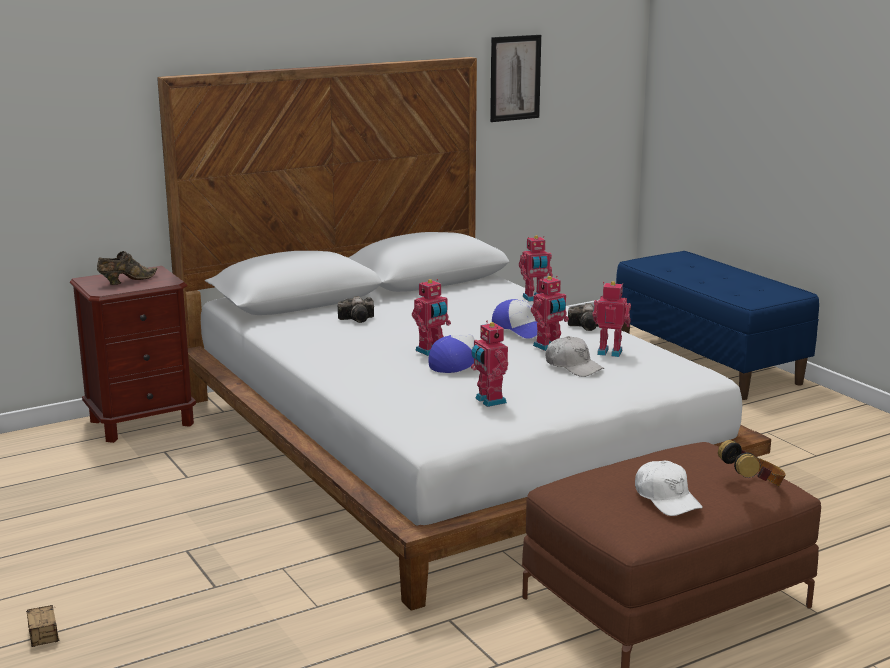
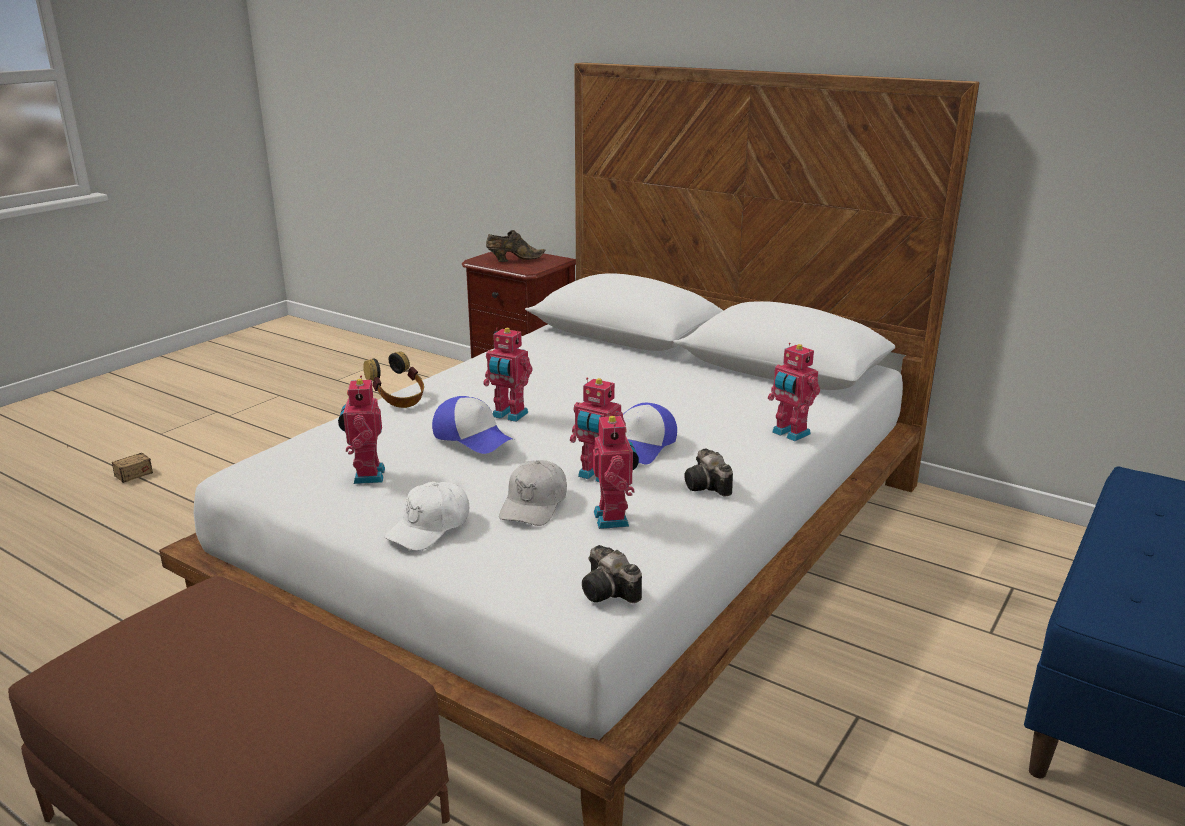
camera: 65 degrees right, 5 degrees up
(126, 281) = (513, 260): brown shoe -> brown shoe turned 45 degrees counterclockwise
(358, 319) = (595, 366): camera -> camera (610, 592)
(488, 401) = (366, 475): toy robot -> toy robot turned 45 degrees counterclockwise
(515, 78) = (1070, 126): picture -> none
(666, 499) = (145, 669): white cap -> white cap (430, 528)
(752, 486) = (213, 746): headphones -> headphones (398, 400)

